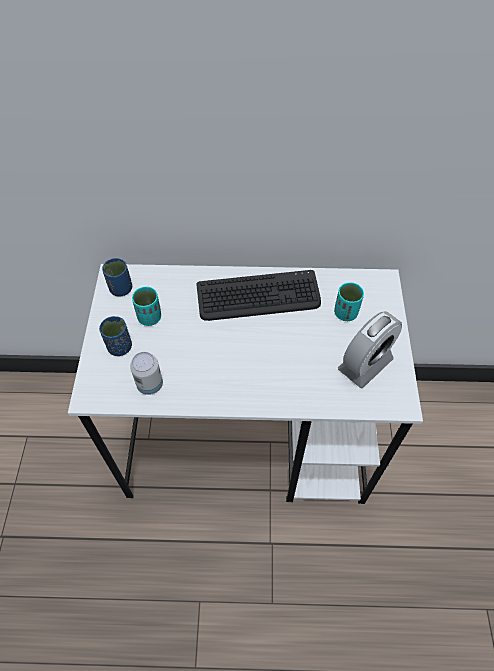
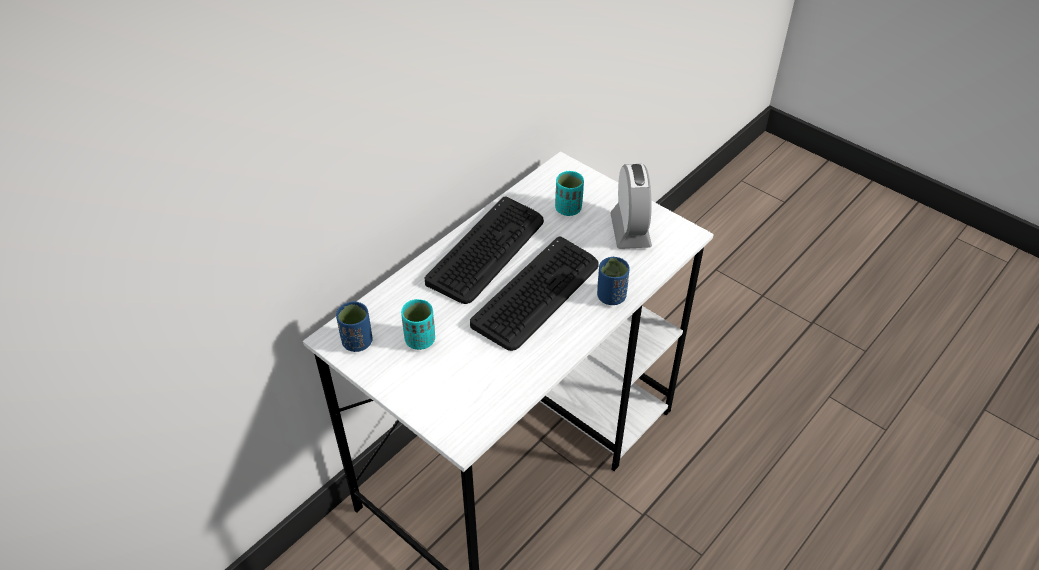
camera: 50 degrees left, 10 degrees down
(120, 347) = (429, 382): blue cup -> blue cup (611, 296)
(150, 384) = (499, 384): can -> none
(247, 351) = (537, 294): none -> keyboard

